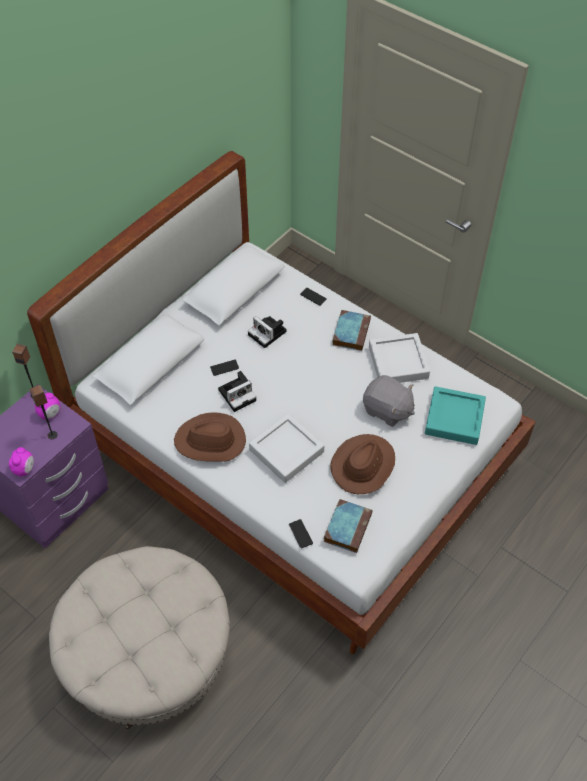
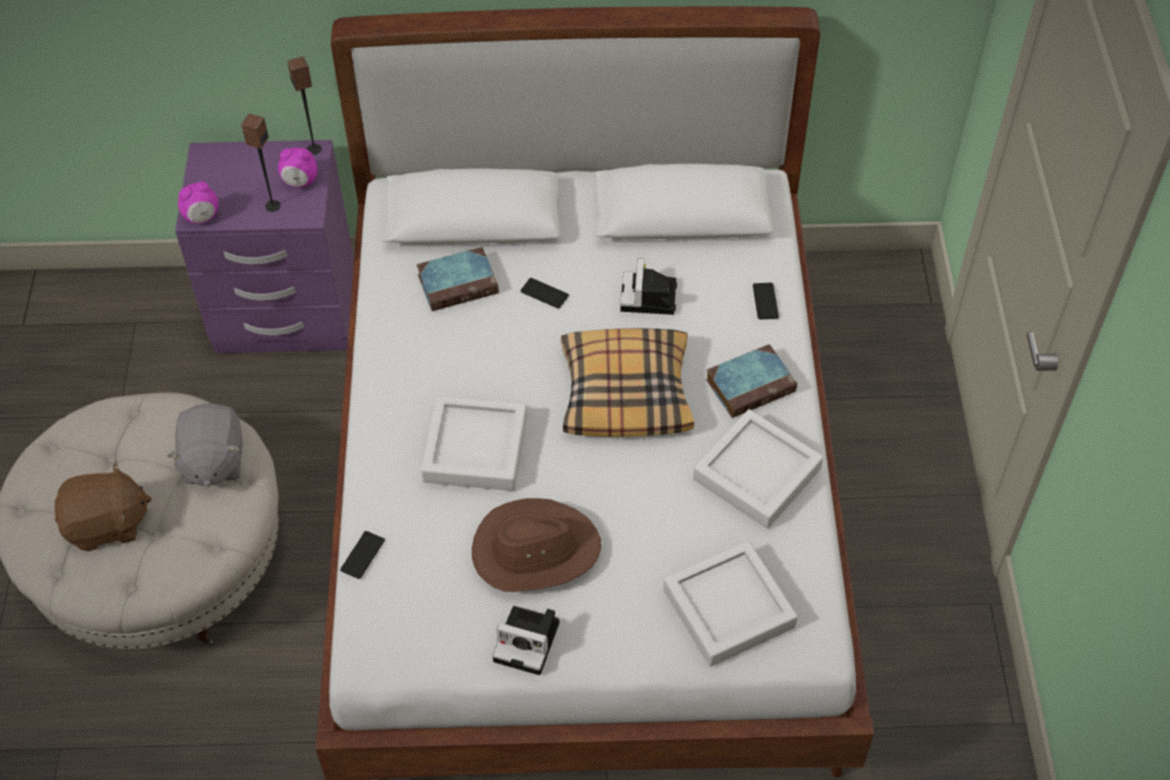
camera: 50 degrees right, 0 degrees up
(147, 646) = (107, 525): none -> brown plush toy
(210, 441) = (414, 361): brown hat -> none
(238, 394) = (516, 336): camera -> camera (529, 641)
(311, 377) = (626, 392): none -> pillow
(347, 527) = (418, 599): book -> book (459, 283)
(387, 410) = (660, 517): grey plush toy -> grey plush toy (213, 461)
(454, 419) = (728, 608): turquoise tray -> grey tray

